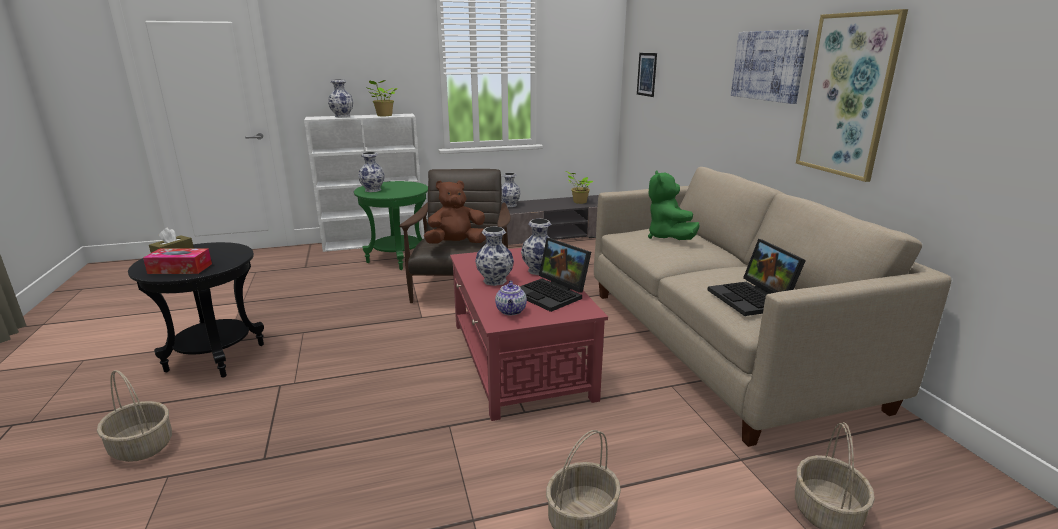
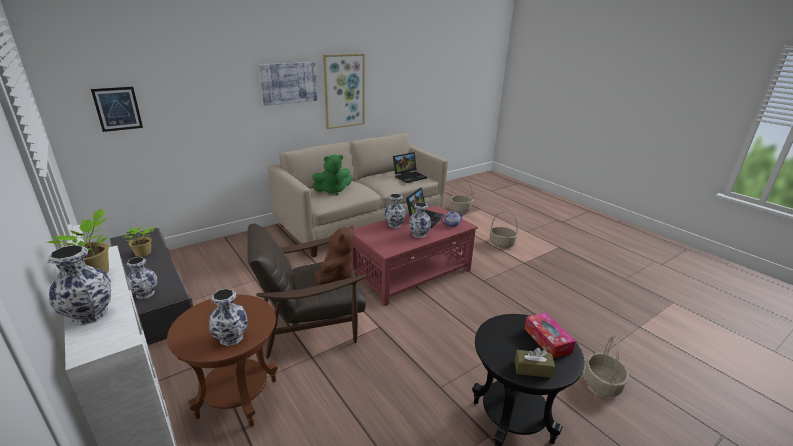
camera: 110 degrees left, 5 degrees up
(398, 259) = (238, 398): green side table -> brown side table
(456, 244) = (336, 275): brown plush toy -> brown plush toy turned 120 degrees counterclockwise

